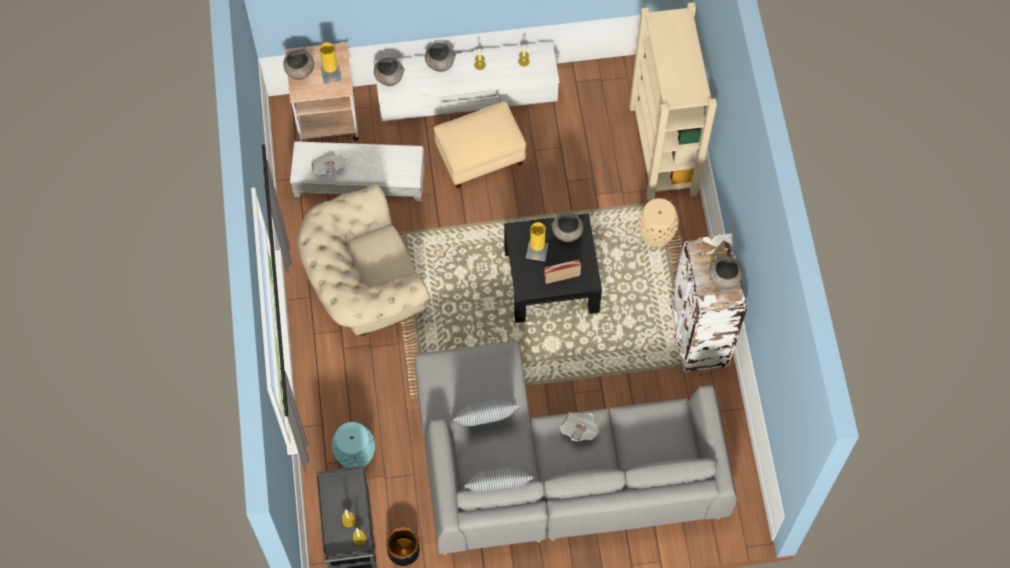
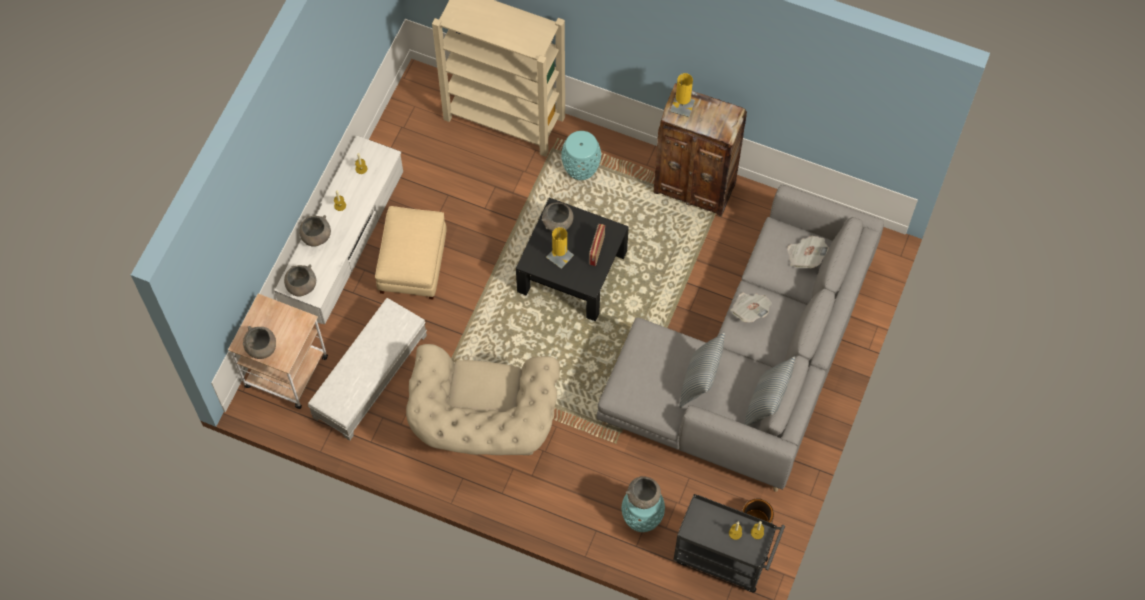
camera: 60 degrees left, 0 degrees up
(329, 167) = (357, 386): newspaper -> newspaper (805, 256)
(331, 74) = (283, 323): yellow table lamp -> yellow table lamp (682, 106)
(656, 234) = (581, 167): beige stool -> turquoise stool
(699, 335) = (695, 187): white cabinet -> brown cabinet
(724, 279) = (714, 111): grey bowl -> grey bowl (643, 498)

